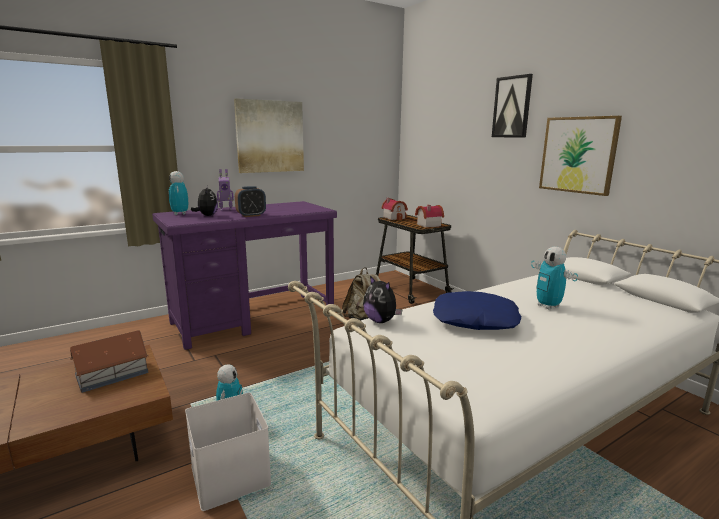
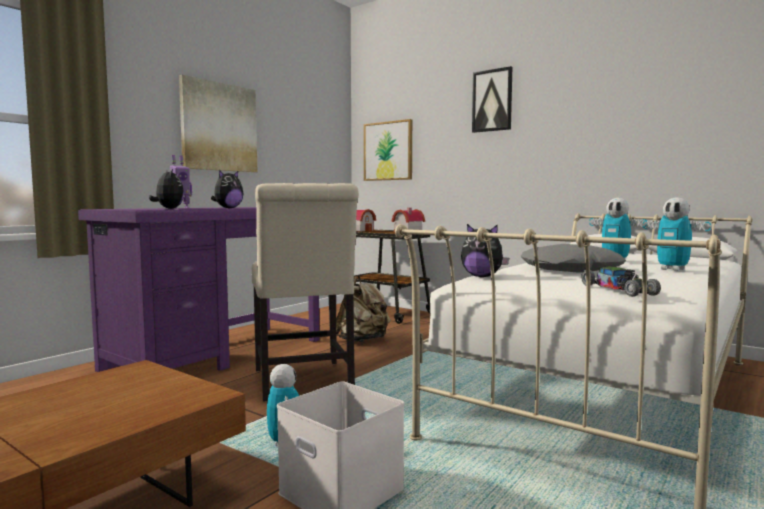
camera: 20 degrees left, 10 degrees down
(111, 374) = (125, 388): toy house -> none
(180, 214) = (124, 208): toy robot -> toy robot (672, 269)
(251, 215) = (228, 208): alarm clock -> plush toy
(287, 360) = (302, 383): none -> beige chair
(456, 371) = (618, 290): none -> toy car
(474, 320) = (570, 270): blue pillow -> grey pillow
(578, 155) = (570, 140): picture -> picture (388, 151)

